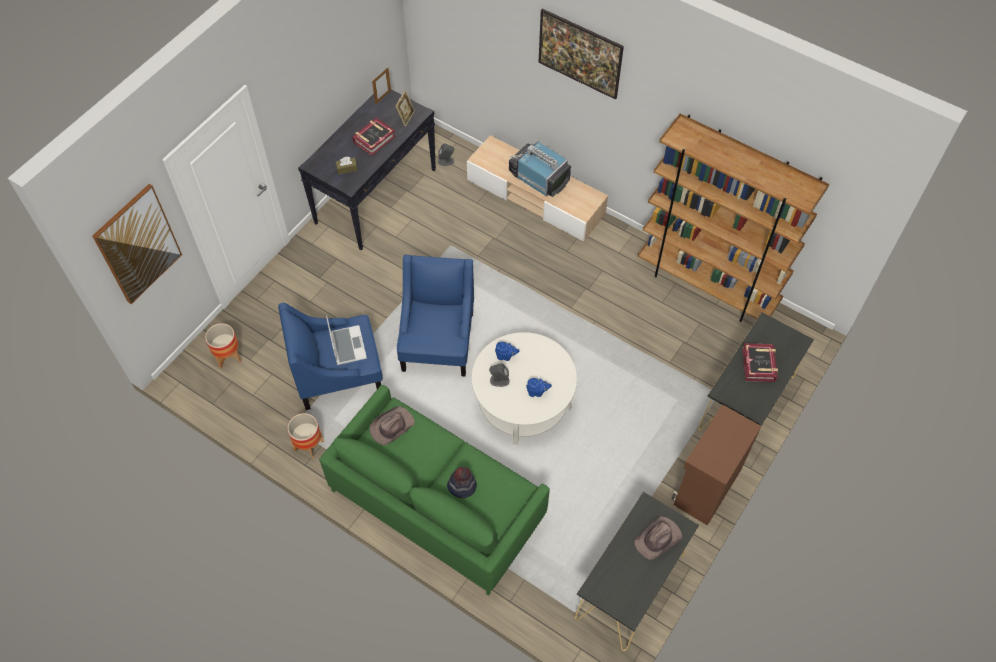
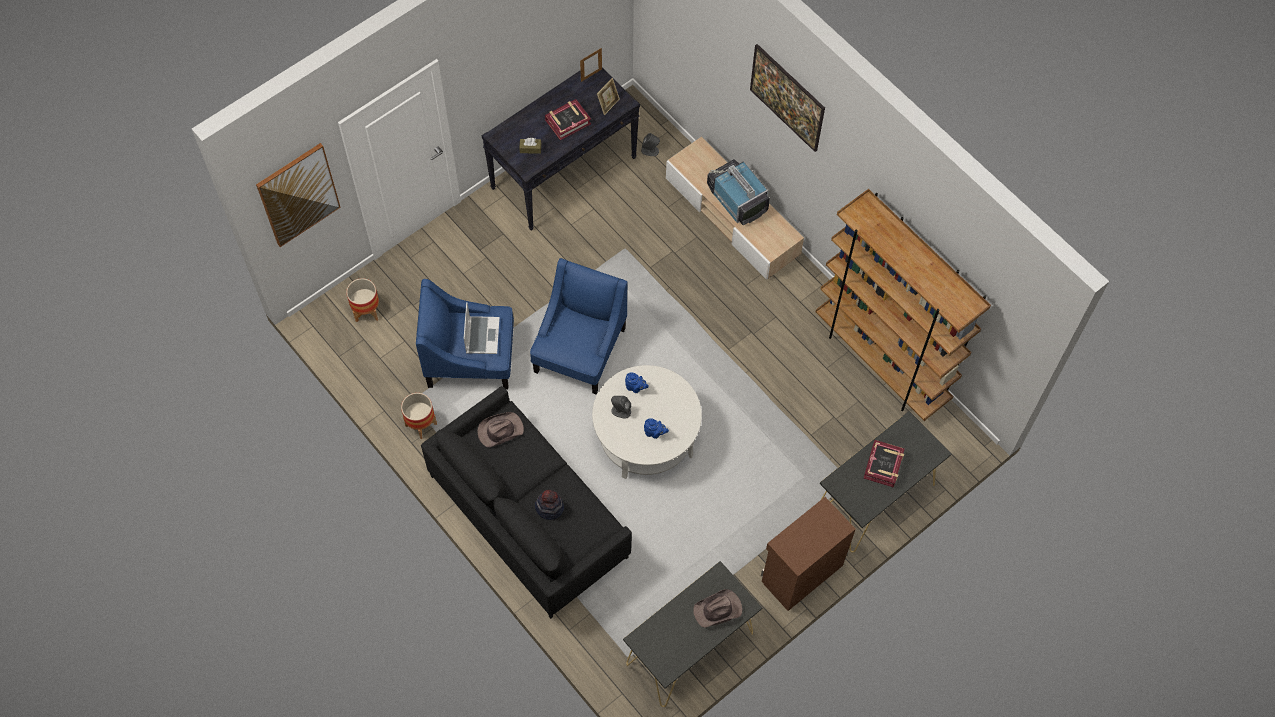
camera: 15 degrees right, 5 degrees up
(437, 503) = (528, 516): green sofa -> black sofa

